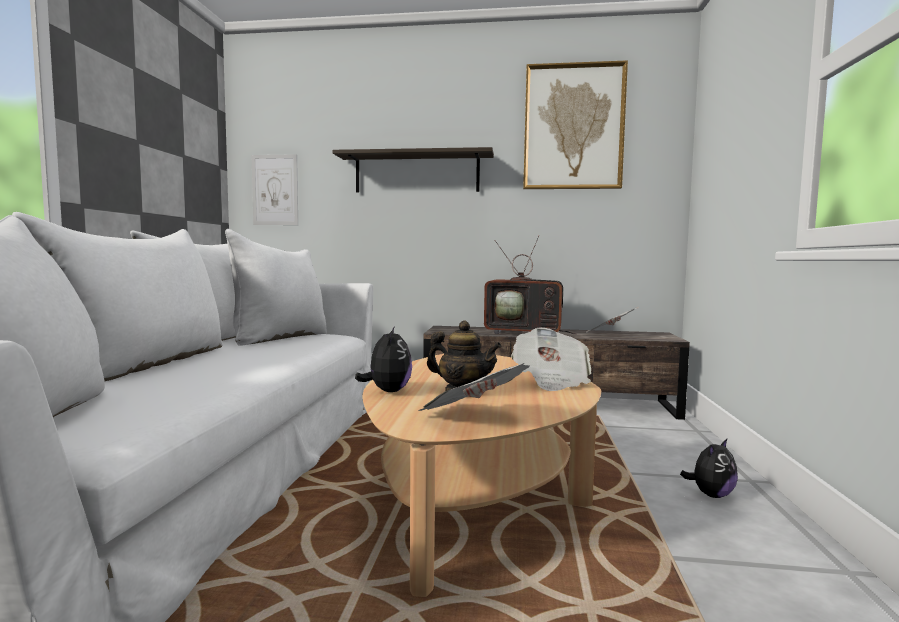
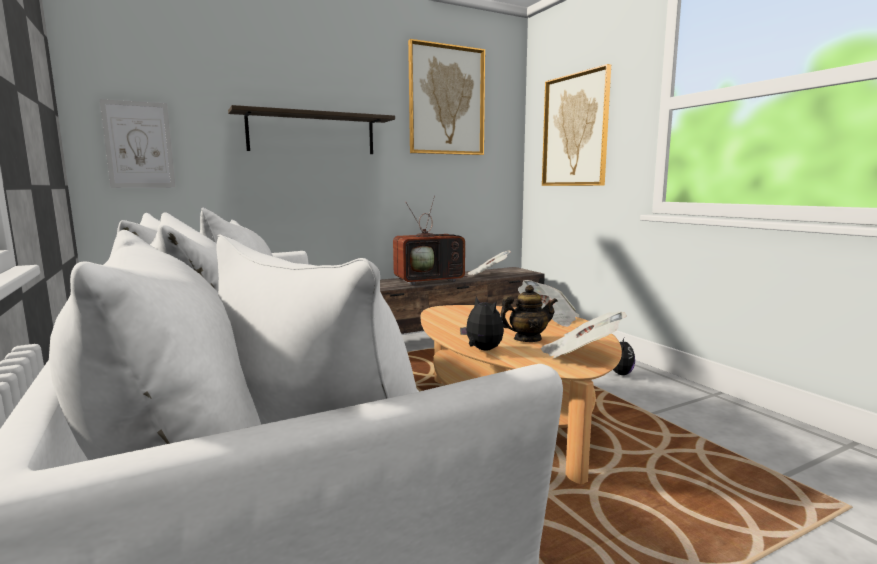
camera: 35 degrees left, 5 degrees up
(730, 142) = (575, 130): none -> picture

